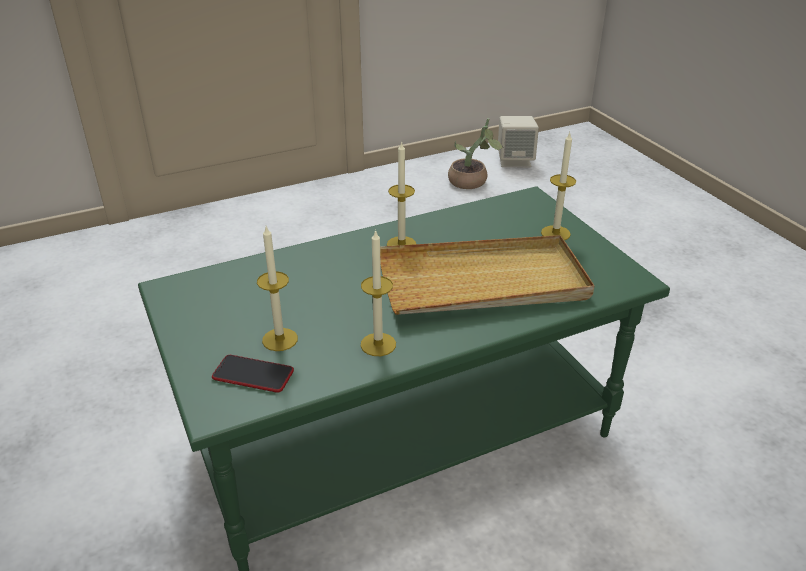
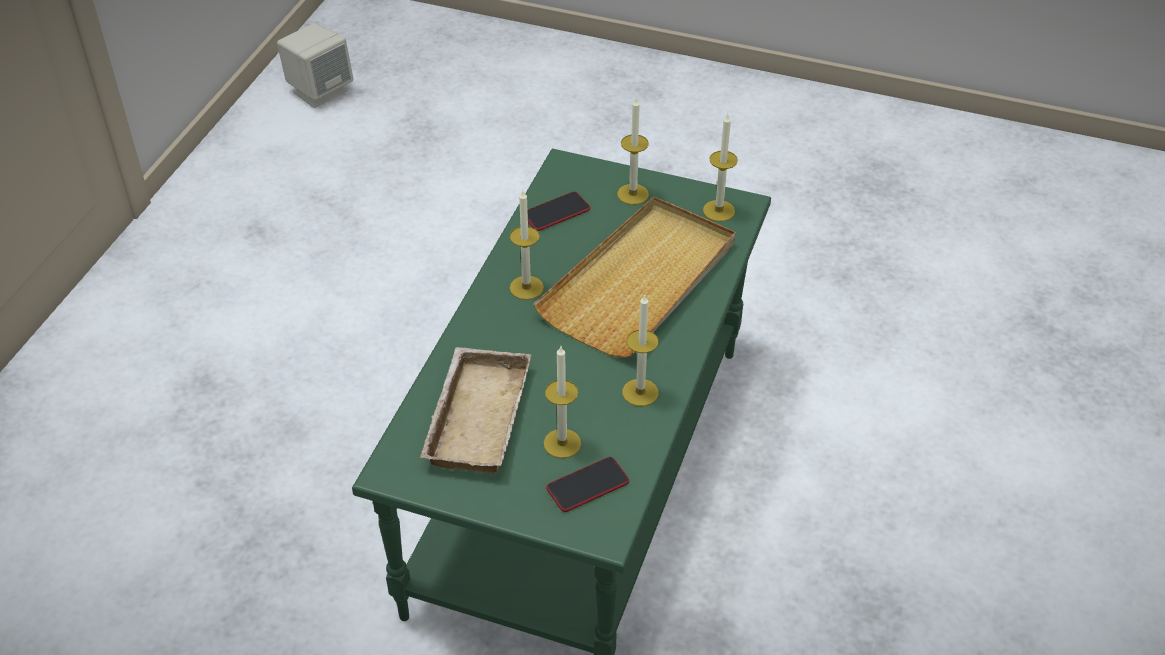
camera: 45 degrees left, 10 degrees up
(258, 290) = (474, 415): none -> beige tray
(472, 183) = (306, 149): potted plant -> none
(485, 217) = (556, 212): none -> phone
(609, 273) = (718, 211): none -> candle

